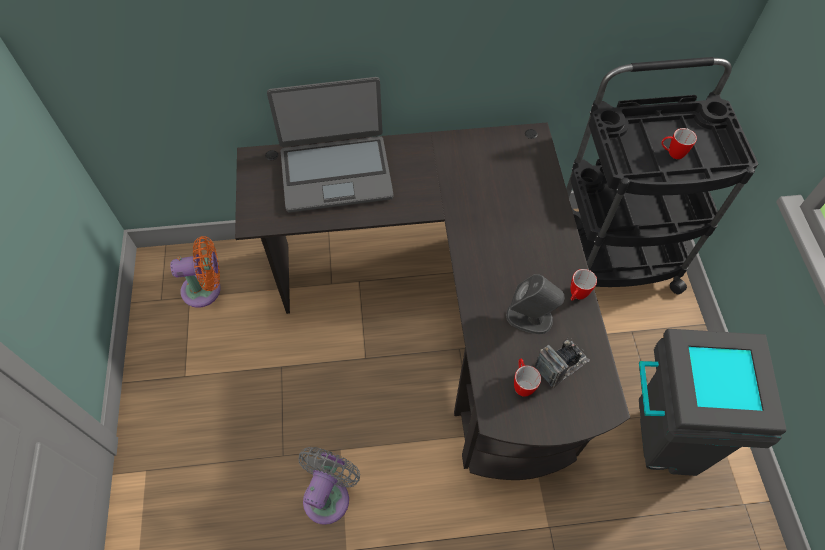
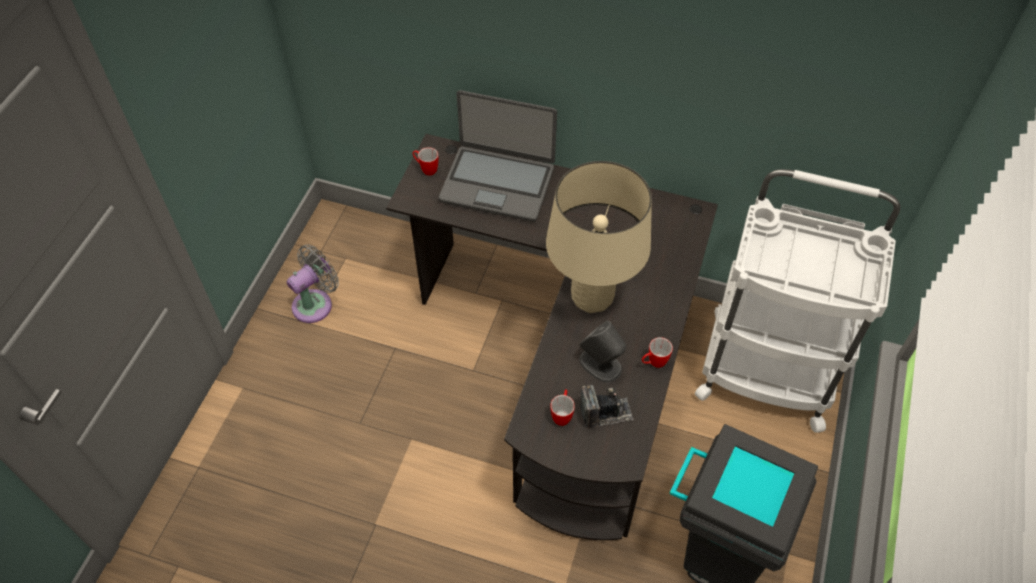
camera: 25 degrees right, 5 degrees down
(206, 289) = (362, 256): orange fan -> none
(328, 495) = (382, 472): grey fan -> grey fan (316, 303)
(485, 253) = (592, 297): none -> beige table lamp
(613, 257) = (766, 371): black cart -> white cart
(671, 153) = (809, 269): mug -> mug (426, 169)

